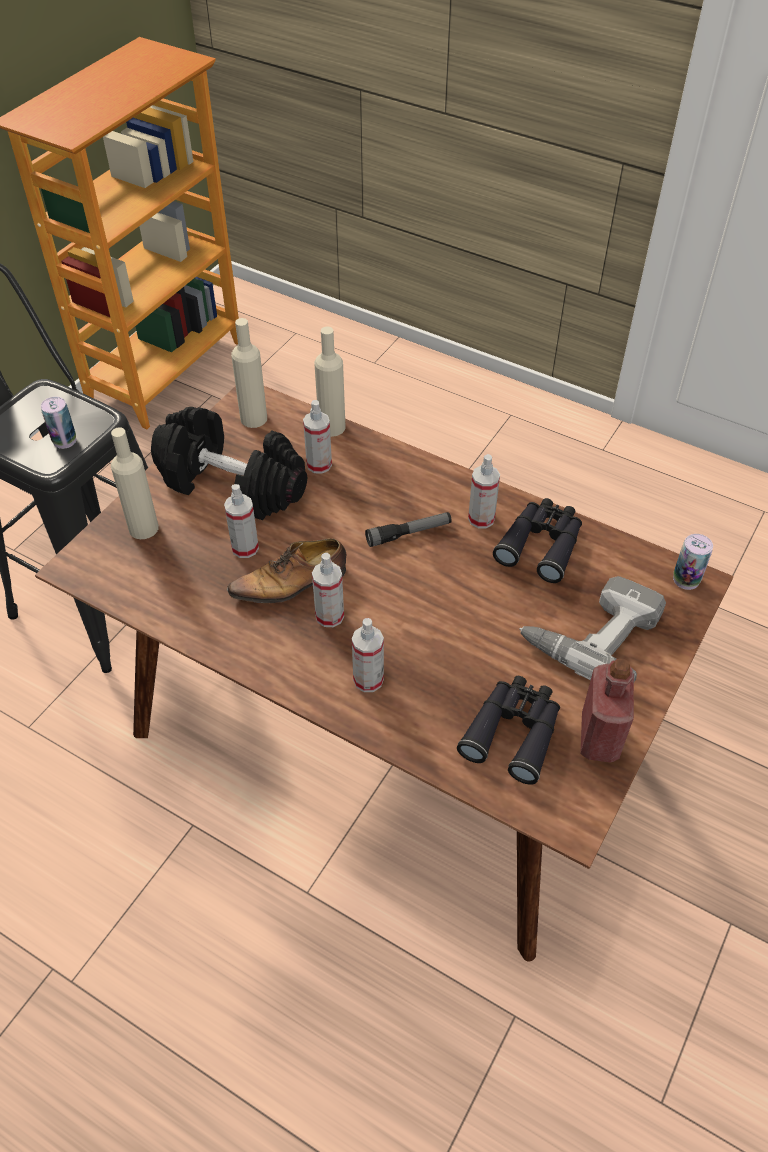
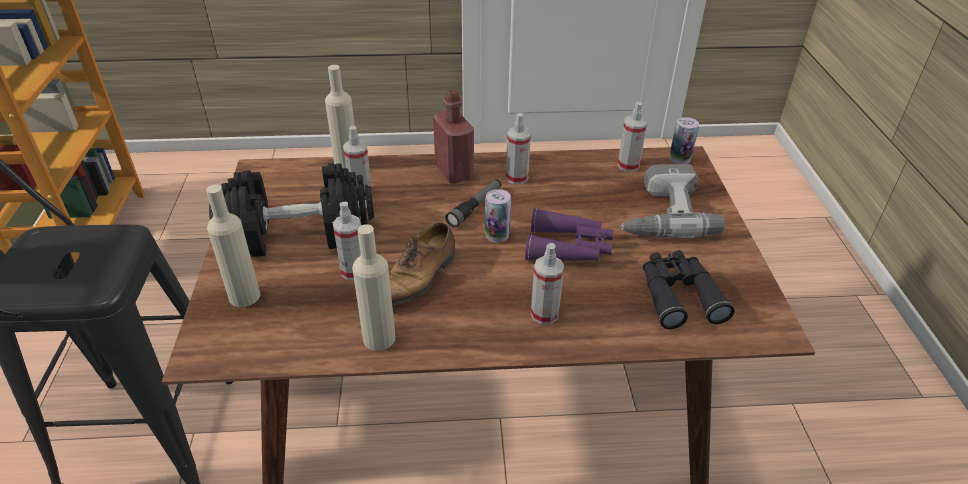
camera: 35 degrees left, 10 degrees down
(64, 440) = (97, 266): can -> can (497, 235)
(253, 418) = (274, 182): beige bottle -> beige bottle (379, 338)
(329, 616) = (470, 286): spray bottle -> spray bottle (628, 165)
(457, 624) = (569, 248): none -> purple binoculars
(541, 544) = (572, 176): black binoculars -> none
(599, 737) = (732, 270): red bottle -> red bottle (454, 172)

